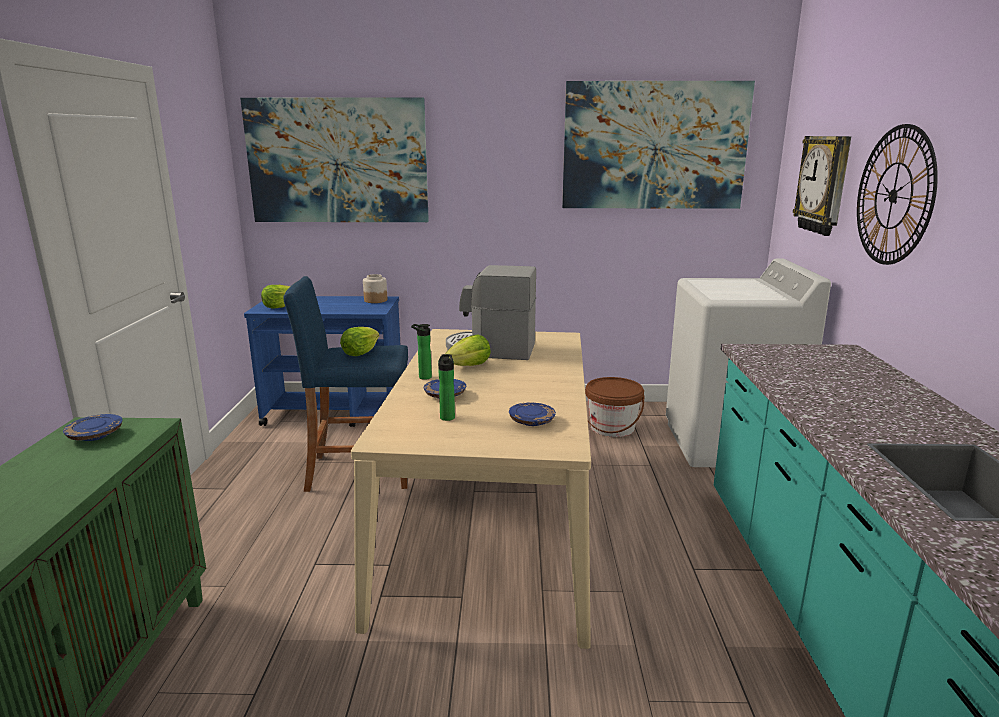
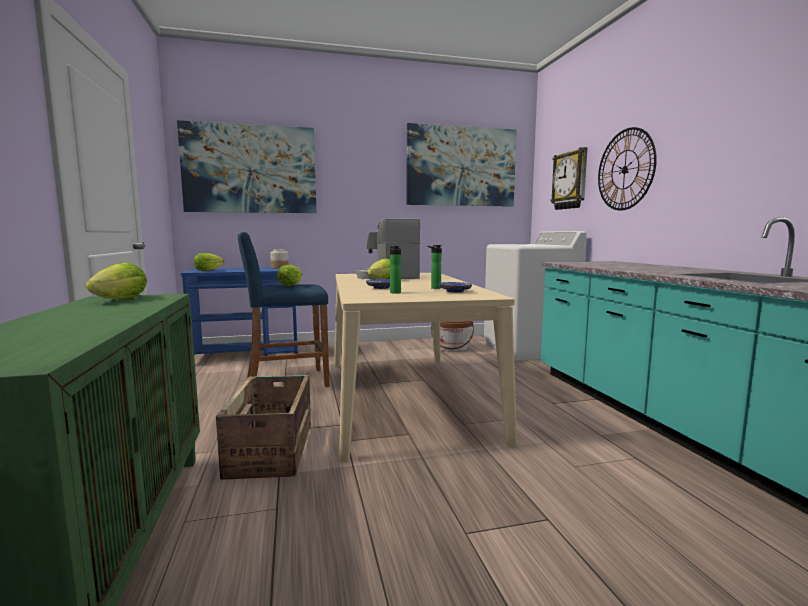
camera: 15 degrees left, 10 degrees down
(95, 436) = (121, 299): blue plate -> lettuce
(291, 594) = (272, 449): none -> crate
(423, 377) = (355, 284): bottle -> bottle (434, 288)

